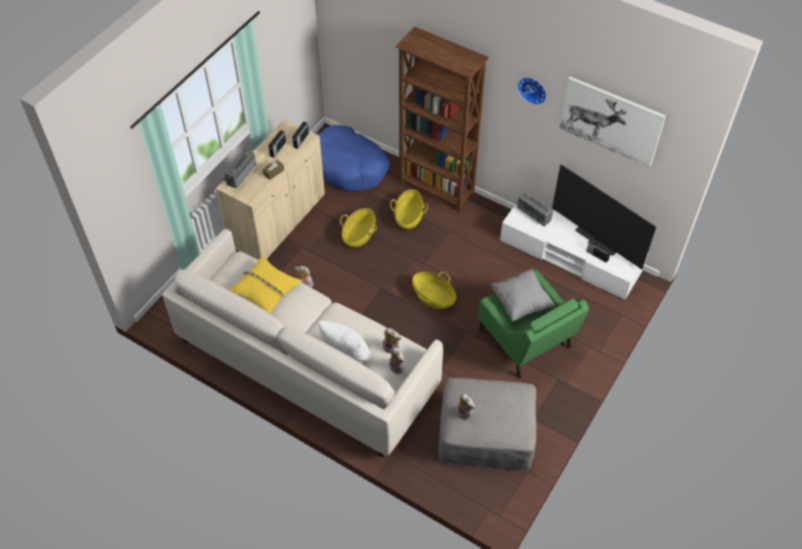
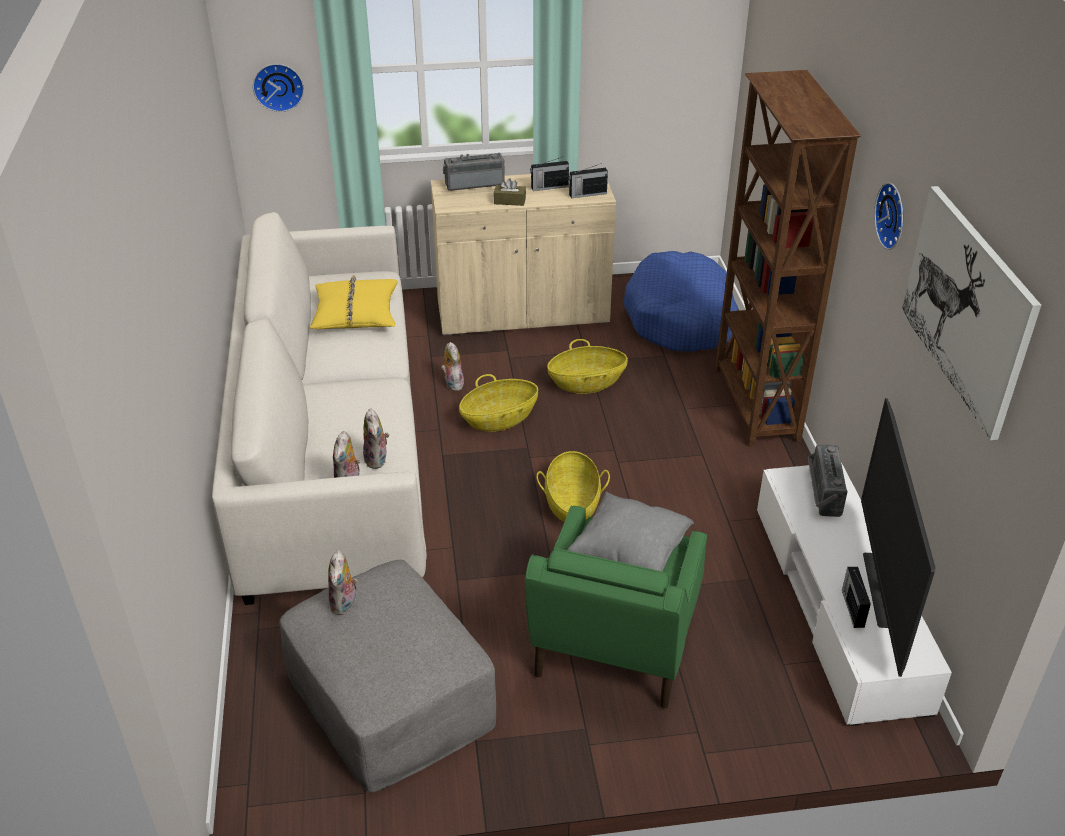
camera: 50 degrees right, 15 degrees down
(126, 199) = (278, 86): none -> wall clock
(346, 354) = (322, 426): white pillow -> none
(409, 217) = (675, 407): basket -> basket (499, 419)

